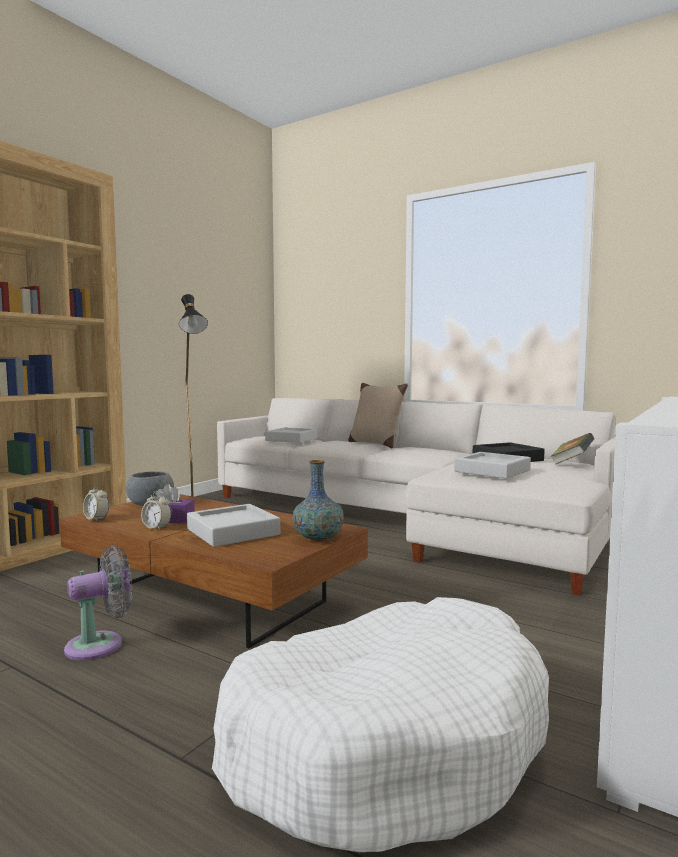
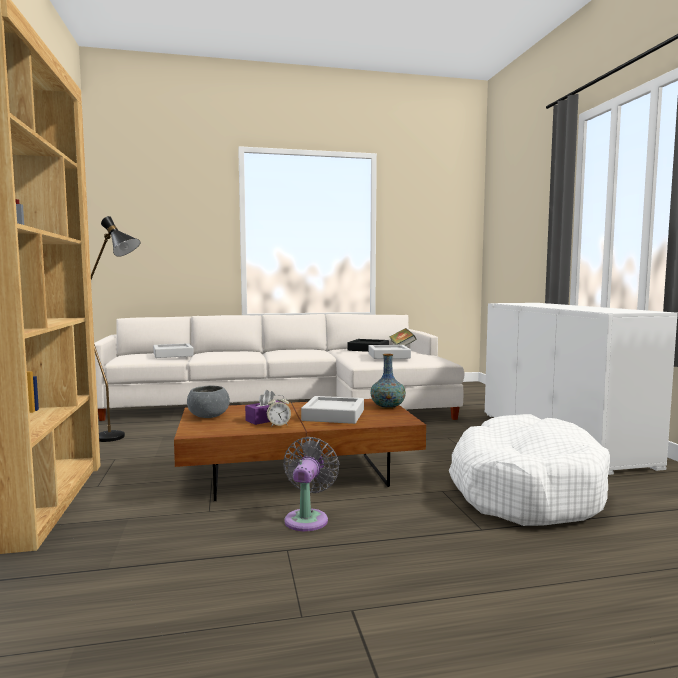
camera: 45 degrees left, 0 degrees up
(96, 519) = (210, 432): alarm clock -> none
(375, 444) = (249, 351): beige pillow -> none

